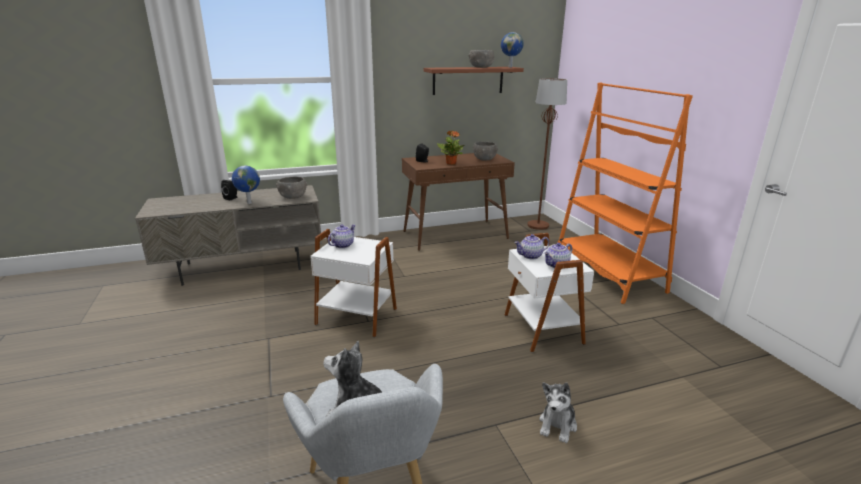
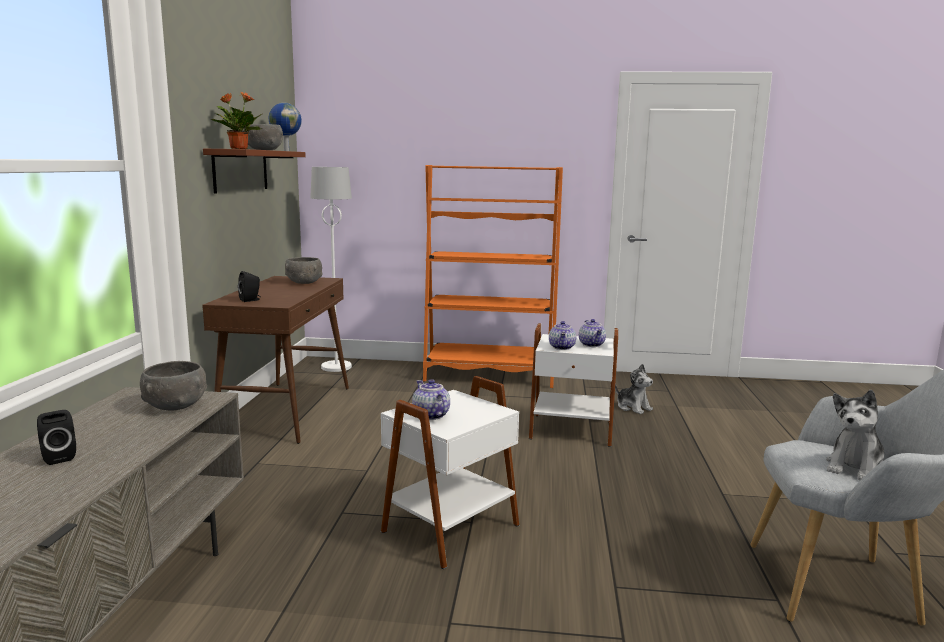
camera: 65 degrees left, 10 degrees down
(248, 203) = (136, 444): globe -> none
(451, 163) = (292, 293): potted plant -> potted plant (238, 149)
(538, 225) = (336, 367): brown floor lamp -> white floor lamp
(557, 425) = (728, 467): plush toy -> plush toy (633, 407)

